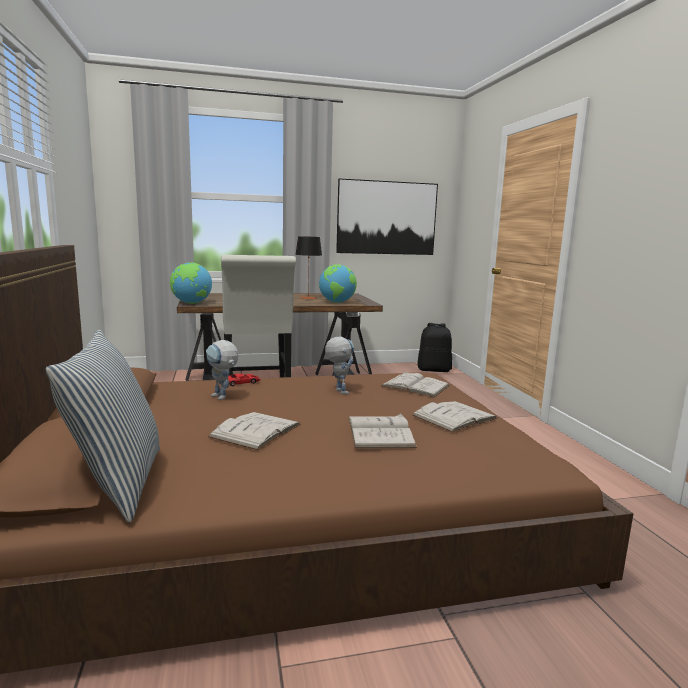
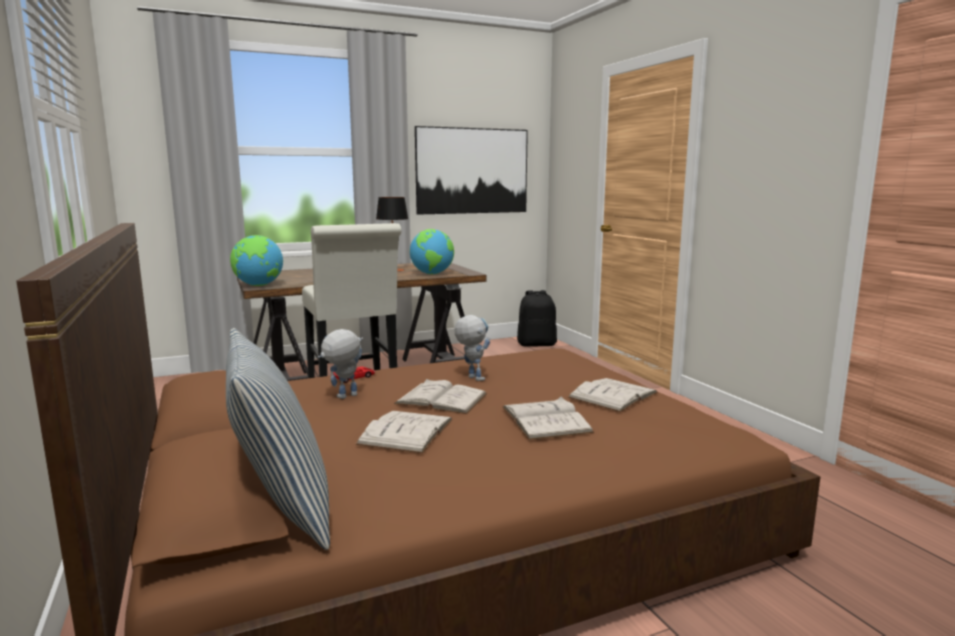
camera: 10 degrees left, 0 degrees up
(223, 398) = (343, 397): toy robot -> toy robot turned 105 degrees clockwise
(415, 386) = (553, 364): white book -> white book (441, 398)

